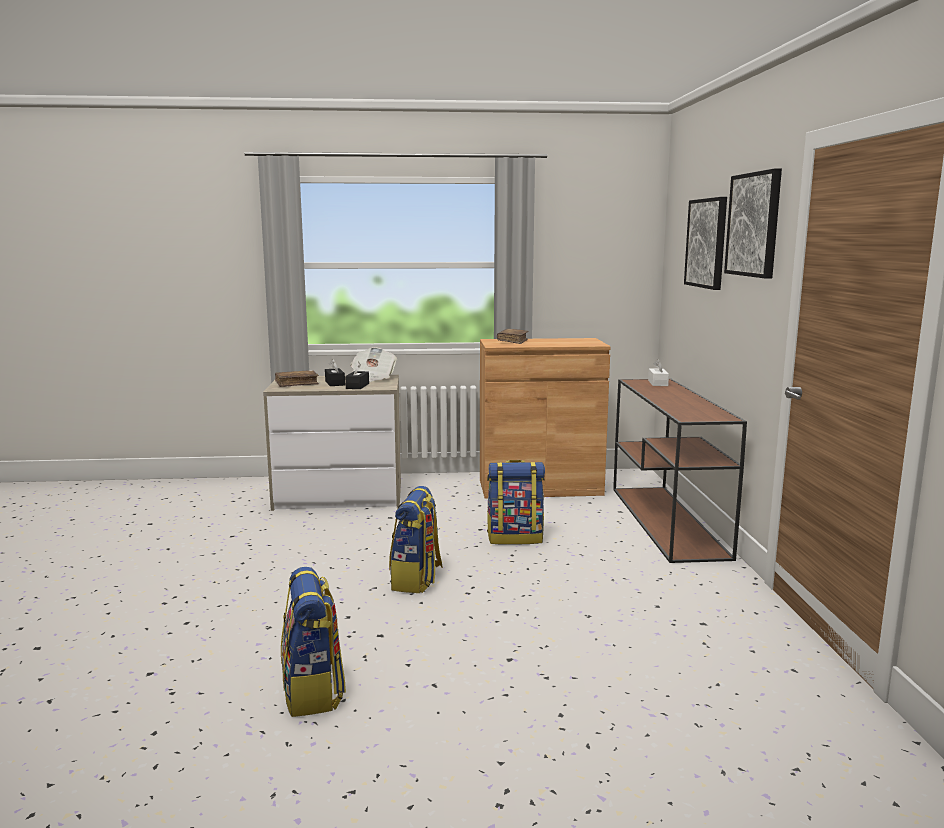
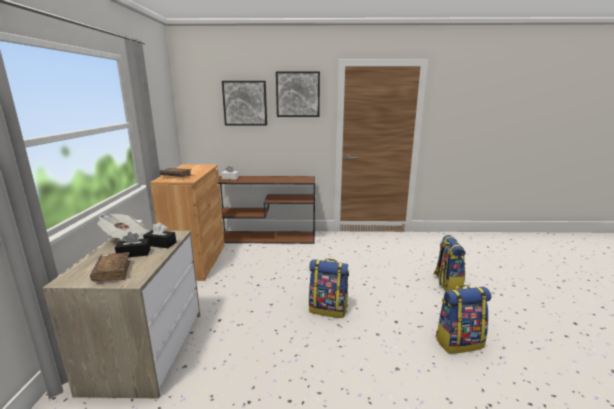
camera: 85 degrees left, 5 degrees up
(515, 538) = (275, 275): backpack -> backpack (447, 283)

